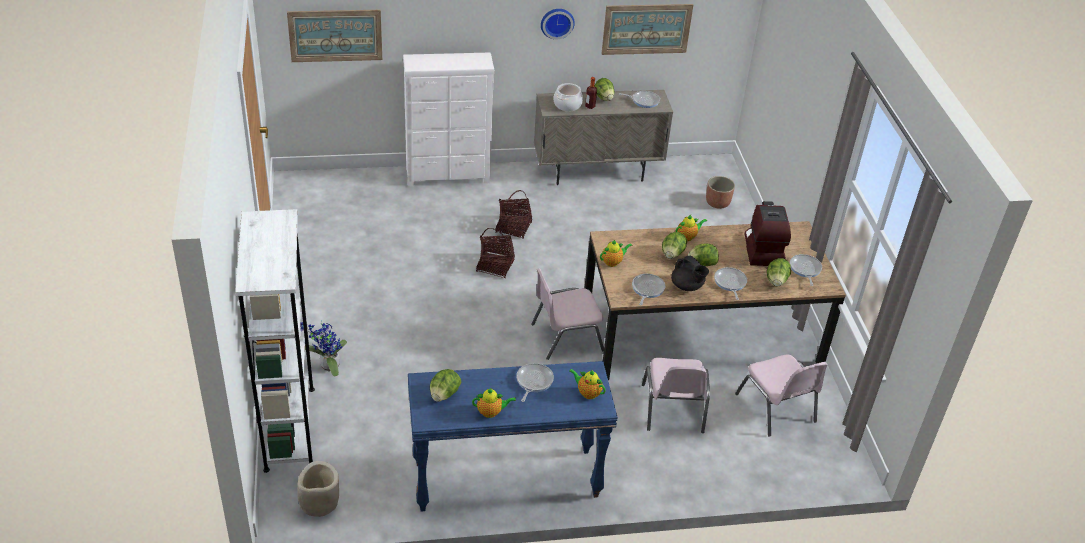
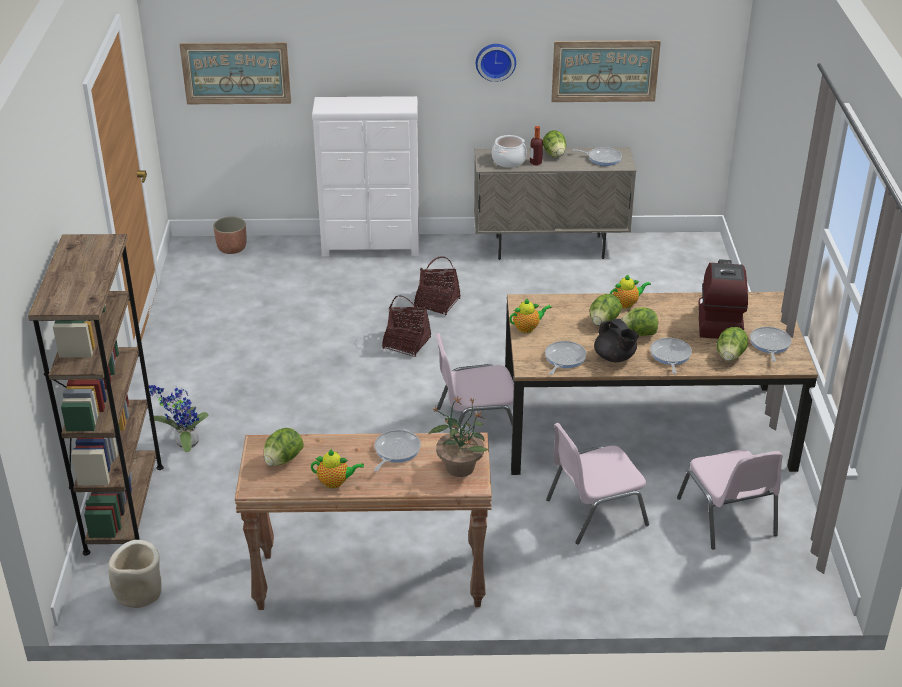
camera: 10 degrees right, 5 degrees down
(289, 428) = (124, 508): white bookcase -> brown bookcase
(506, 481) = (369, 581): blue console table -> brown console table
(587, 393) = (459, 467): teapot -> potted plant
(673, 409) = (594, 512): pink chair -> pink chair turned 60 degrees clockwise
(717, 203) = (692, 284): planter -> planter (232, 248)

